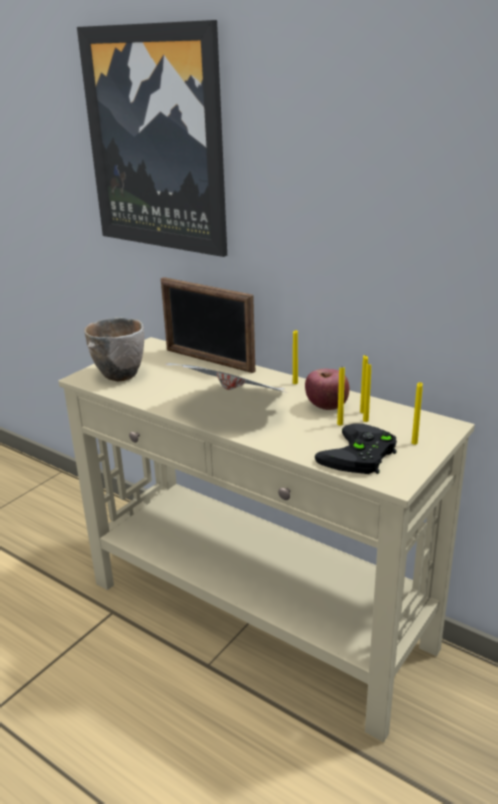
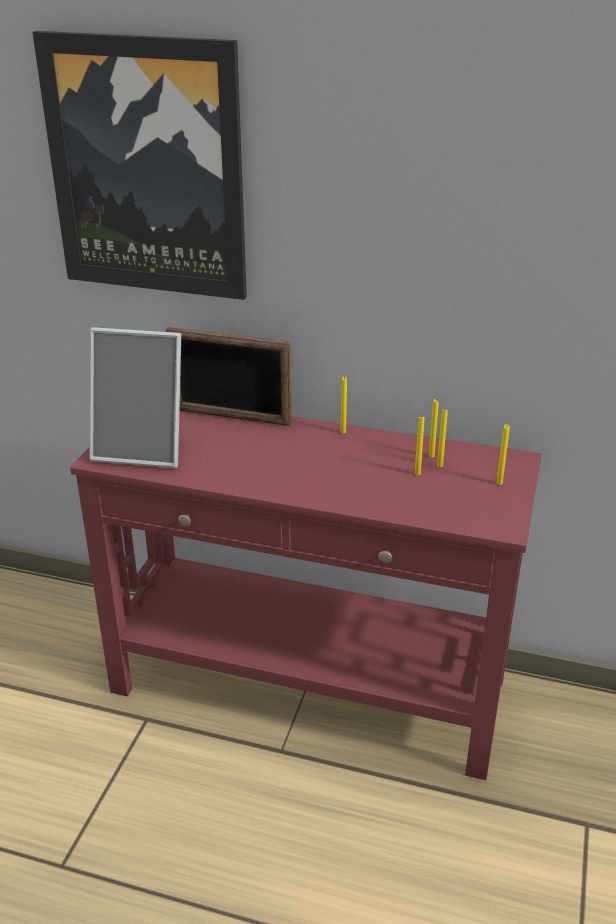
camera: 20 degrees left, 5 degrees up
(122, 375) = (143, 449): bowl -> picture frame
(234, 408) = (299, 472): newspaper -> none
(257, 616) = (310, 687): beige console table -> red console table
(327, 406) = (392, 455): apple -> none
(359, 456) = (457, 506): black game controller -> none

